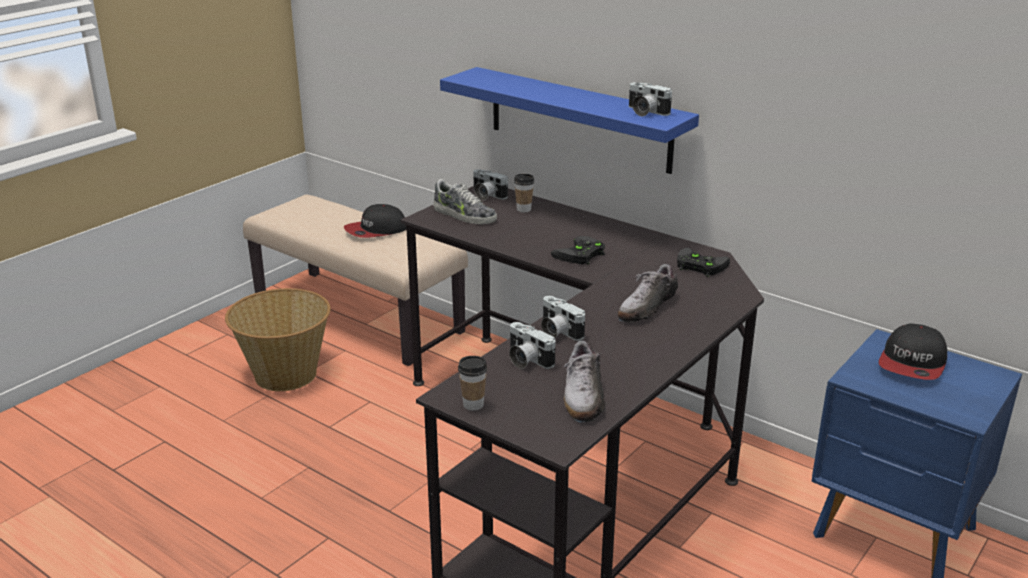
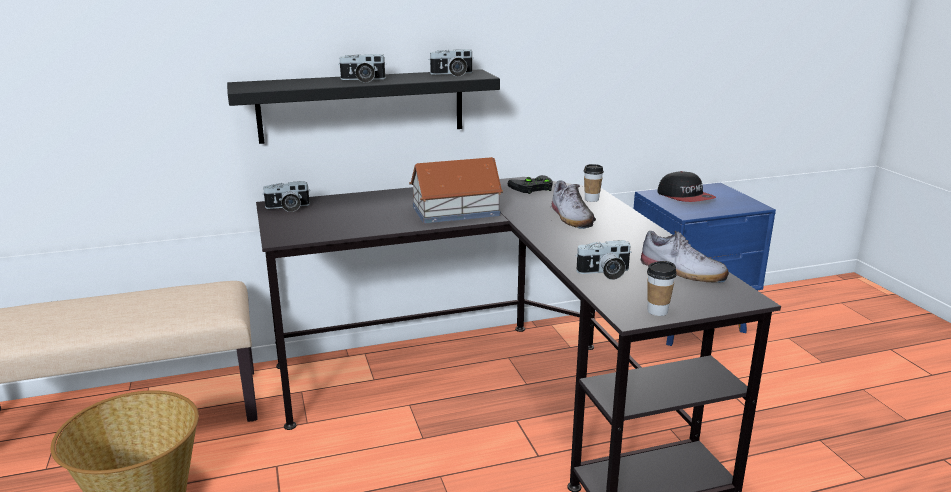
camera: 55 degrees left, 5 degrees down
(376, 230) = (139, 302): cap -> none
(464, 215) = (308, 224): shoe -> none
(523, 209) = (341, 204): cup -> cup (591, 199)
(557, 332) = (572, 251): camera -> camera (362, 80)
(579, 119) = (362, 106): blue shelf -> black shelf
(580, 255) = (456, 211): black game controller -> toy house

